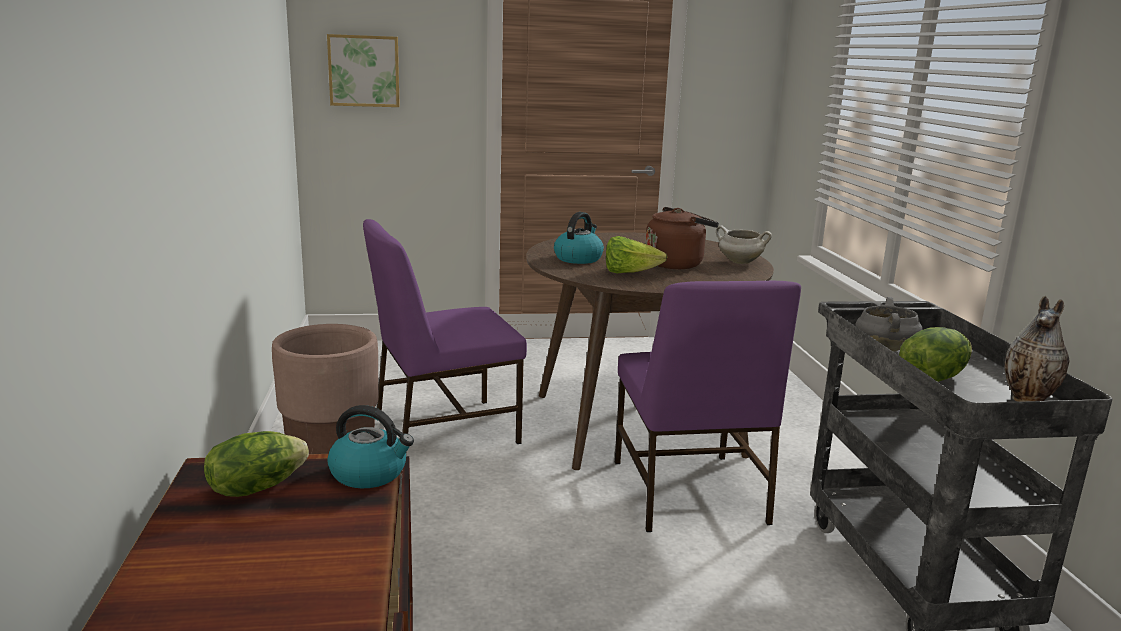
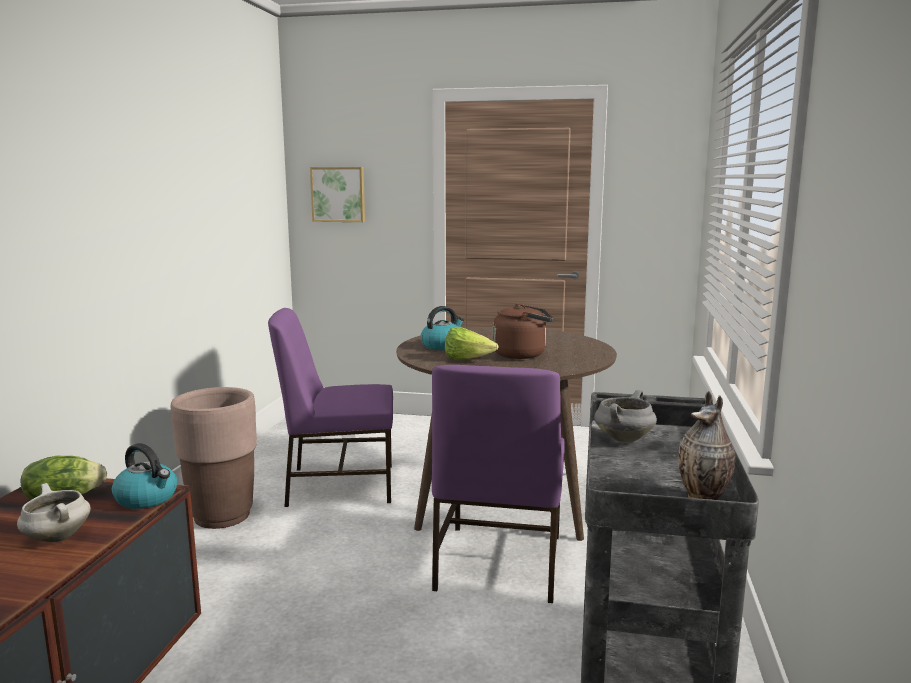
camera: 20 degrees right, 5 degrees down
(739, 262) = (585, 356): white cooking pot -> white cooking pot (56, 537)
(931, 377) = (631, 468): lettuce -> none

